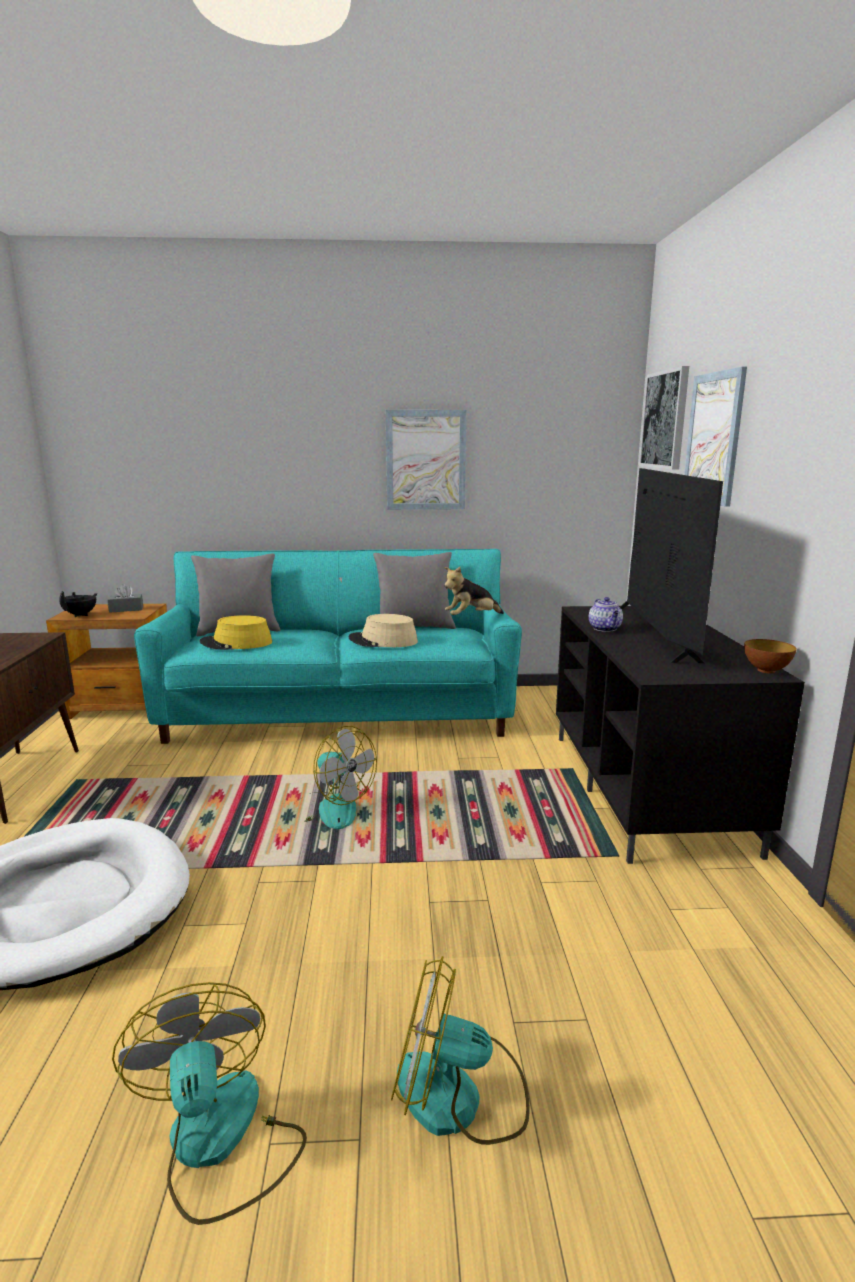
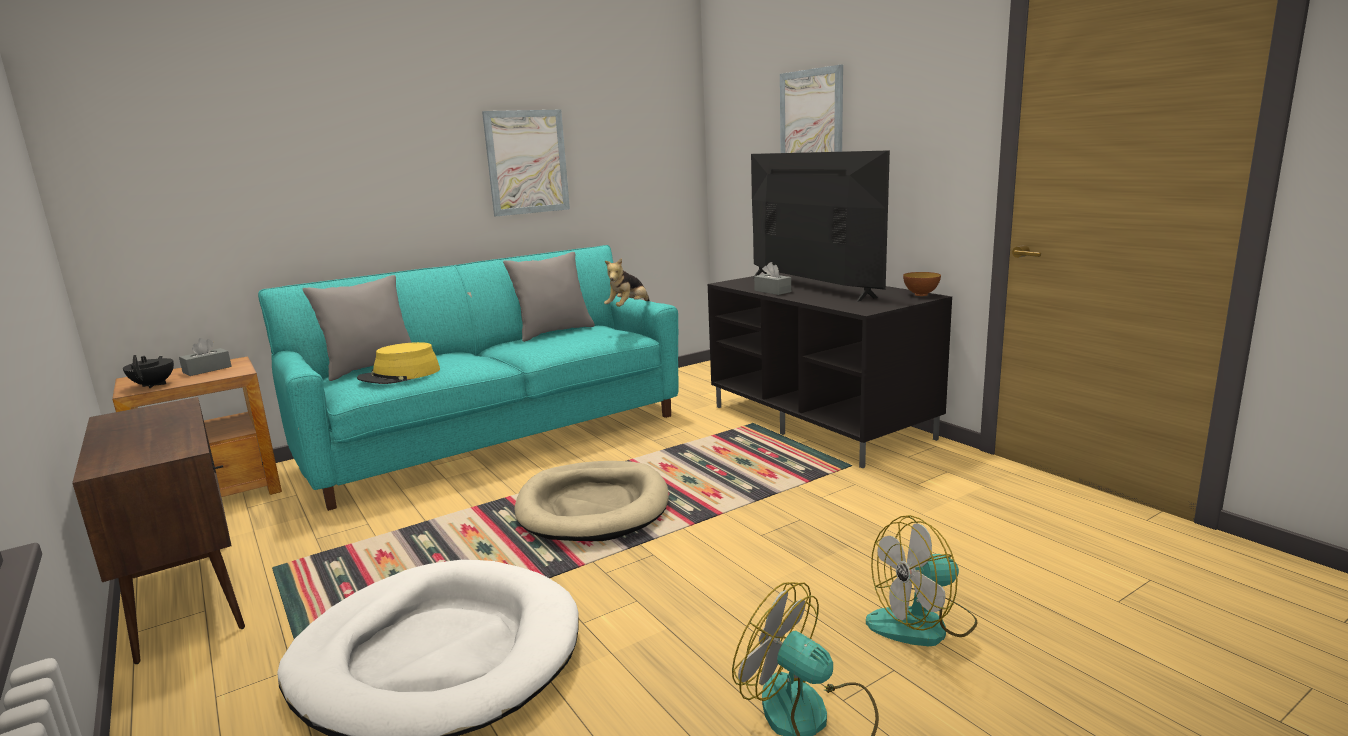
camera: 30 degrees left, 0 degrees up
(329, 810) = (593, 507): fan -> beige dog bed
(383, 641) = (551, 345): beige hat -> none
(605, 629) = (772, 291): teapot -> grey tissue box
(665, 420) = (742, 113): picture -> none

